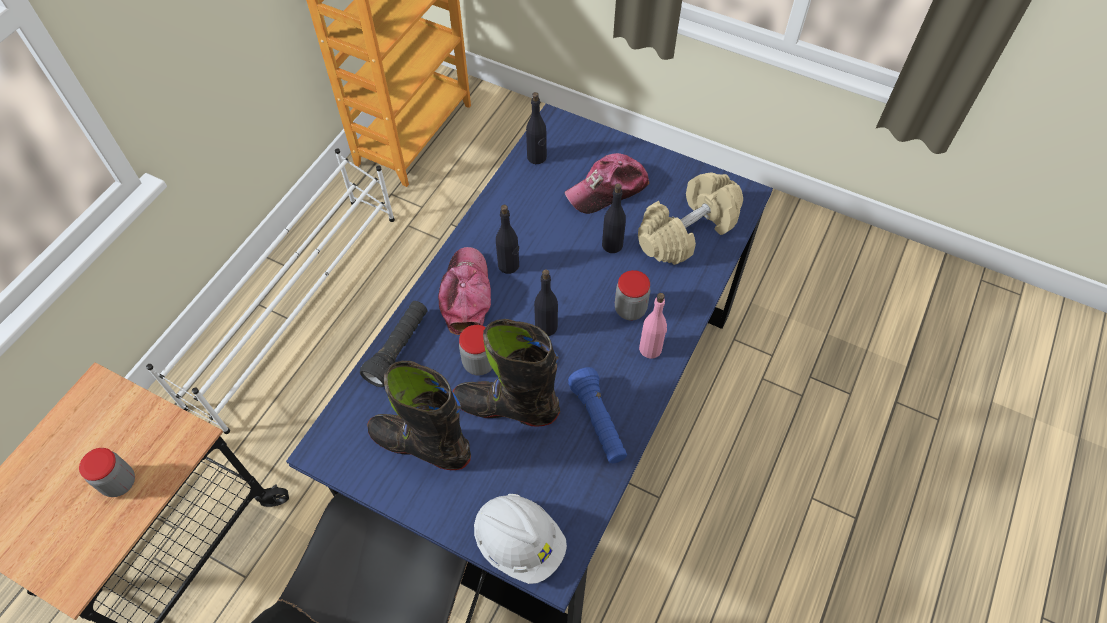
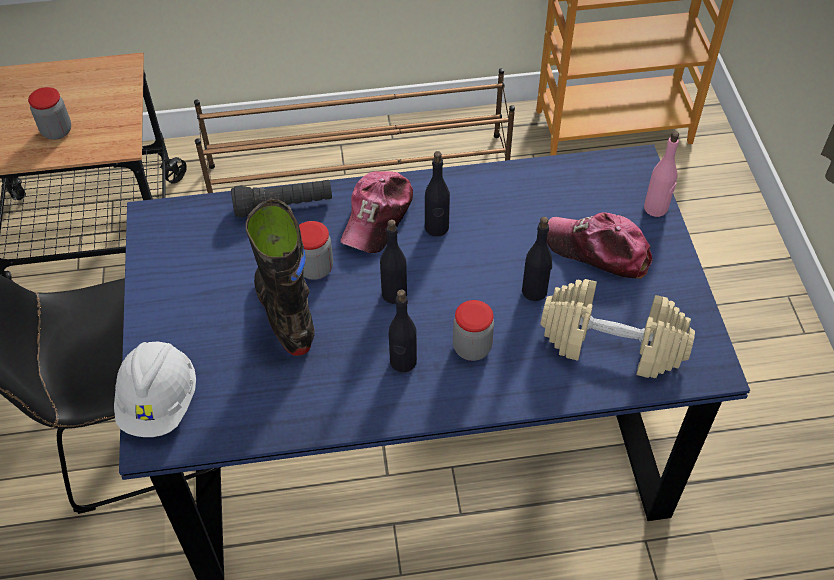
camera: 55 degrees right, 5 degrees down
(297, 307) = (360, 170): white shoe rack -> brown shoe rack
(421, 445) = (203, 277): black boot -> none
(466, 294) = (378, 217): cap -> cap turned 150 degrees clockwise
(537, 157) = (580, 175): black bottle -> black bottle (403, 362)
(598, 422) = (324, 392): blue flashlight -> none
(650, 348) = (441, 389): pink bottle -> pink bottle (656, 208)

